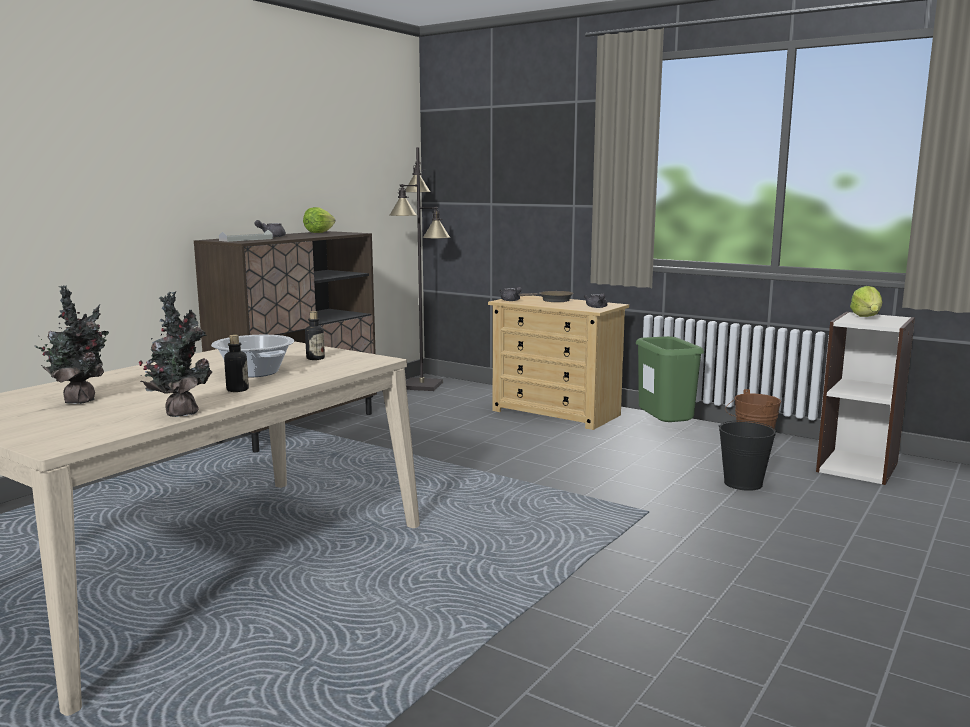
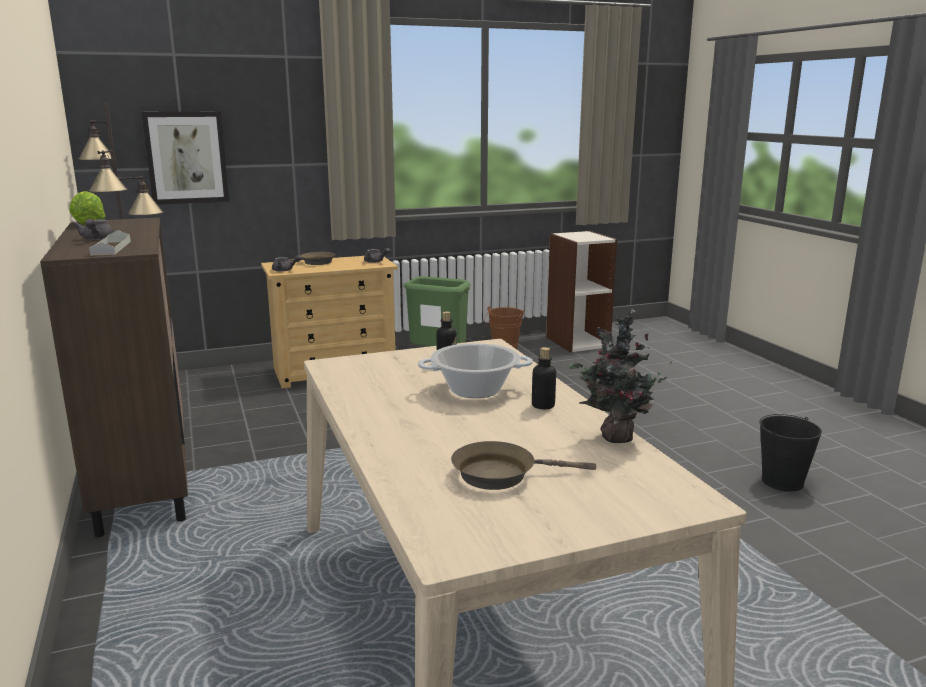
camera: 55 degrees left, 5 degrees up
(81, 400) = (501, 474): potted plant -> brown frying pan
(491, 195) = (186, 157): none -> picture
(743, 483) = (563, 374): black bucket -> black bucket (783, 482)
(866, 317) = (574, 235): lettuce -> none

